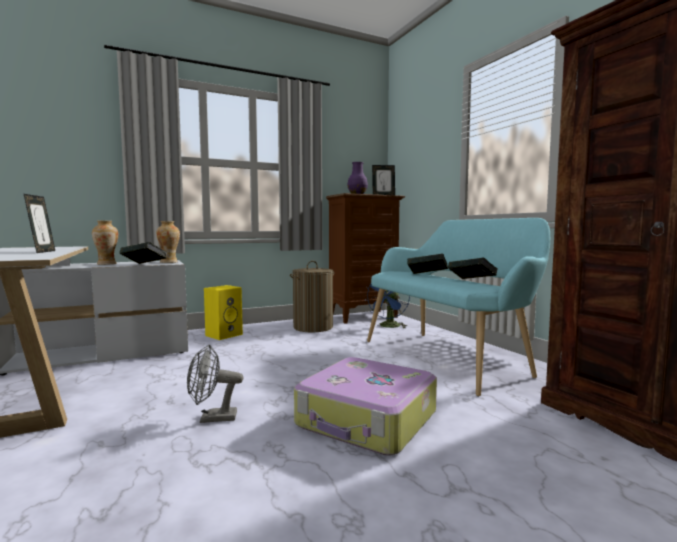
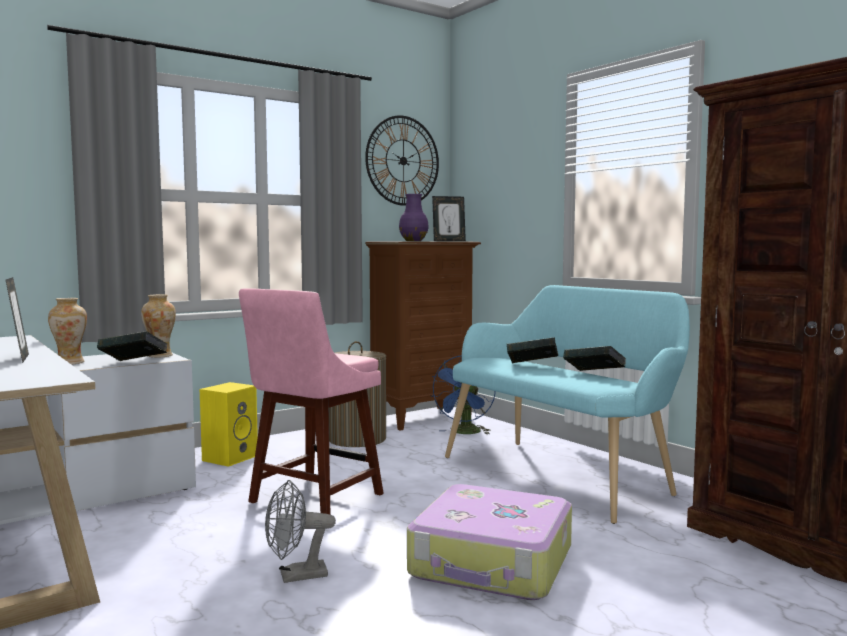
camera: 10 degrees left, 0 degrees up
(259, 364) = (311, 500): none -> pink chair
(353, 142) = (403, 161): none -> wall clock

